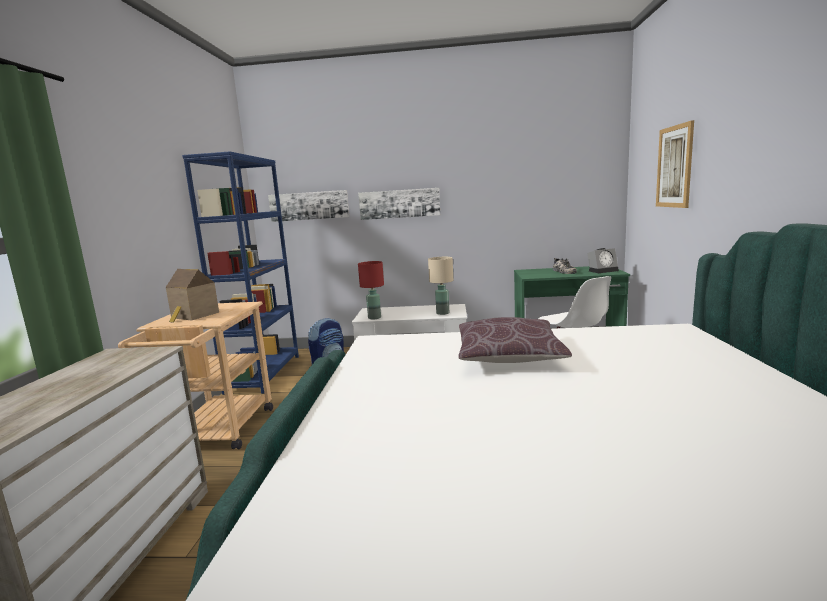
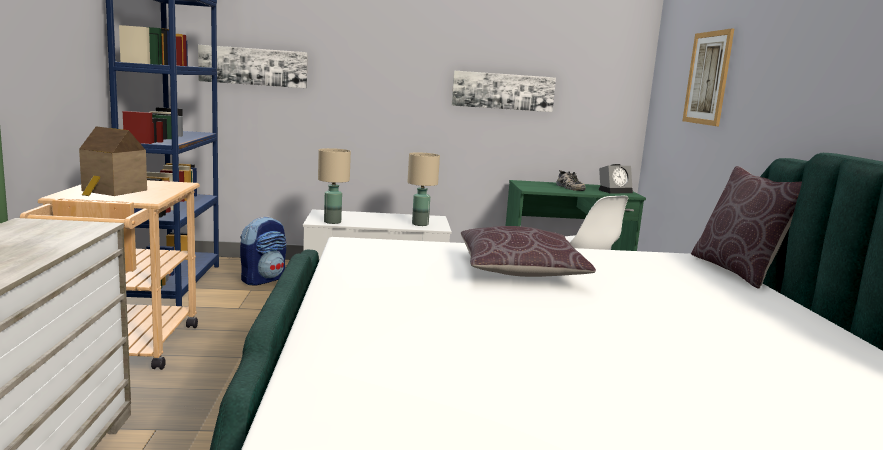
camera: 10 degrees left, 0 degrees up
(374, 318) = (332, 222): red table lamp -> beige table lamp
(399, 204) = (375, 79): picture -> picture (503, 91)
(715, 339) = (737, 271): none -> brown pillow

